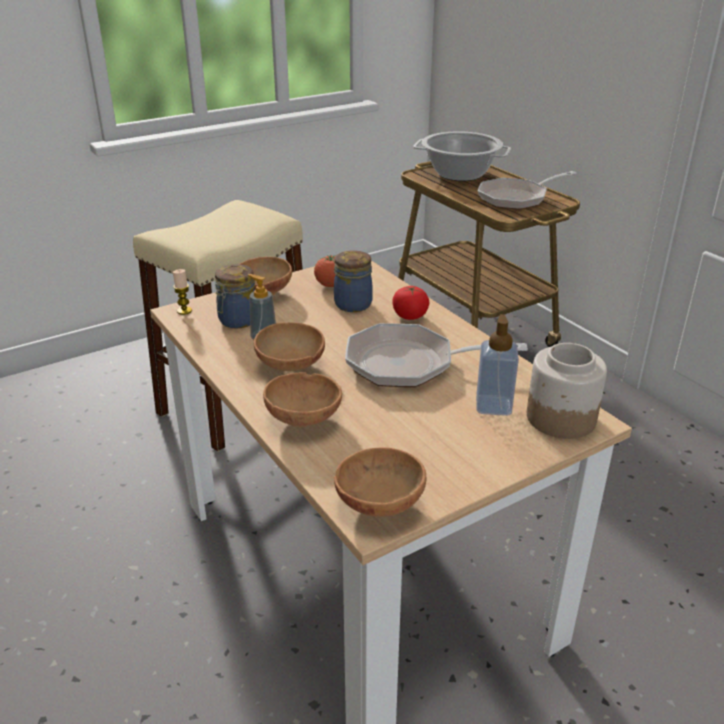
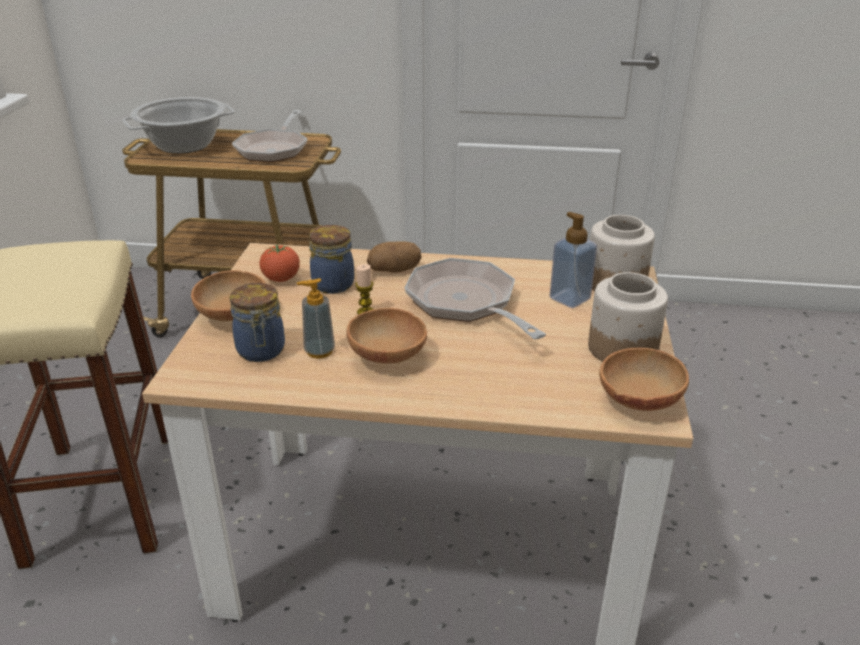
camera: 50 degrees left, 0 degrees up
(184, 311) = (186, 373): candle -> candle (365, 312)
(305, 418) = (481, 385): brown bowl -> none
(409, 364) = (466, 303): frying pan -> frying pan turned 105 degrees clockwise
(410, 316) = (394, 270): tomato -> potato
(451, 463) = (621, 348): none -> jar

